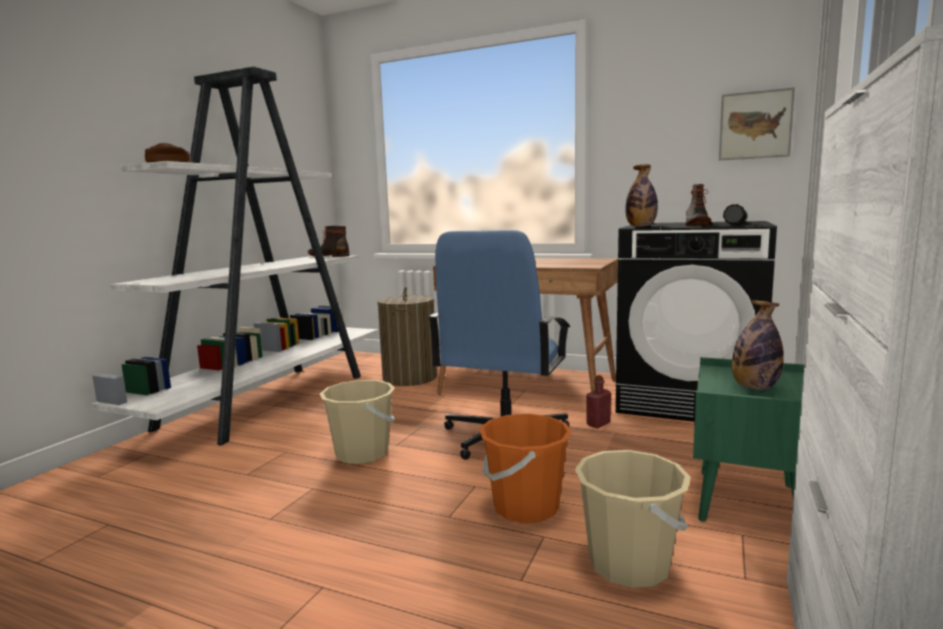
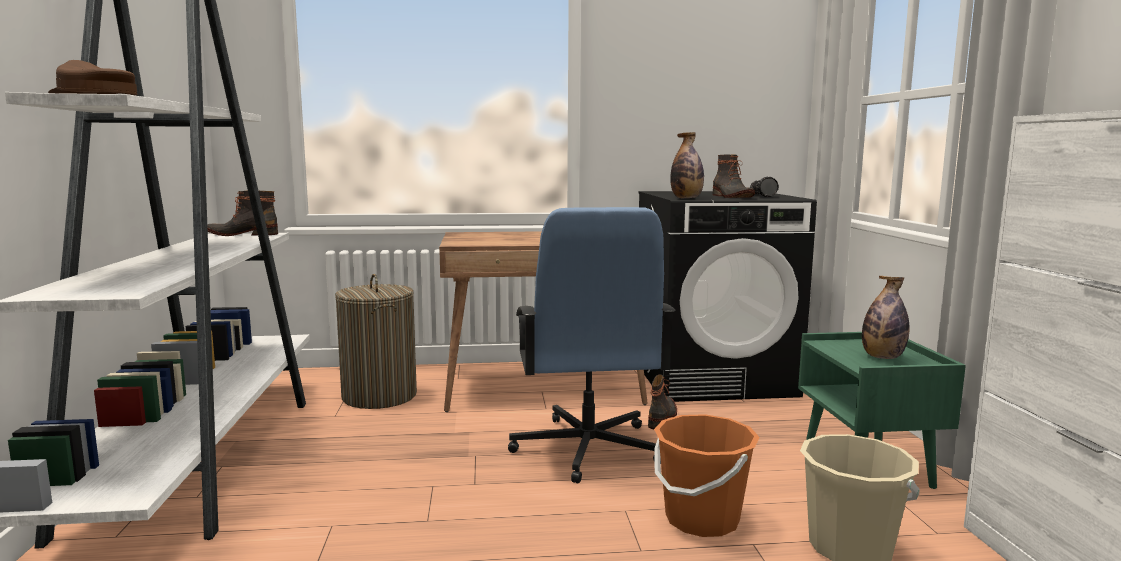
camera: 30 degrees left, 0 degrees up
(362, 453) = (445, 504): beige bucket -> none
(598, 424) = (662, 417): red bottle -> boot
(755, 125) = (749, 95): picture -> none

